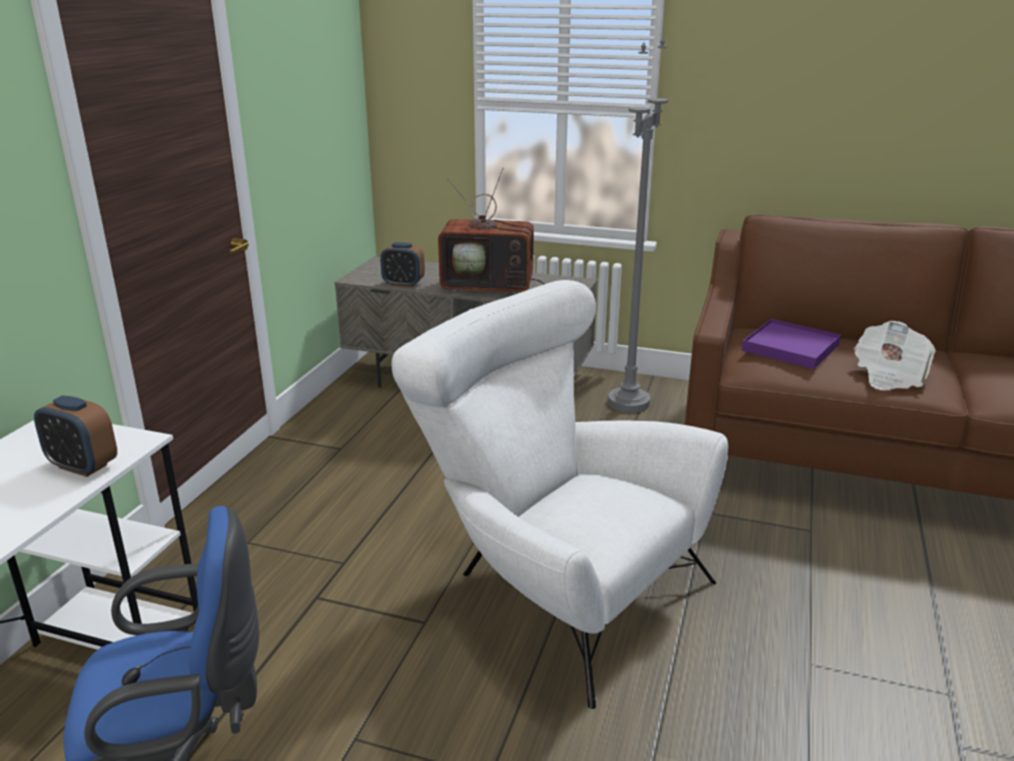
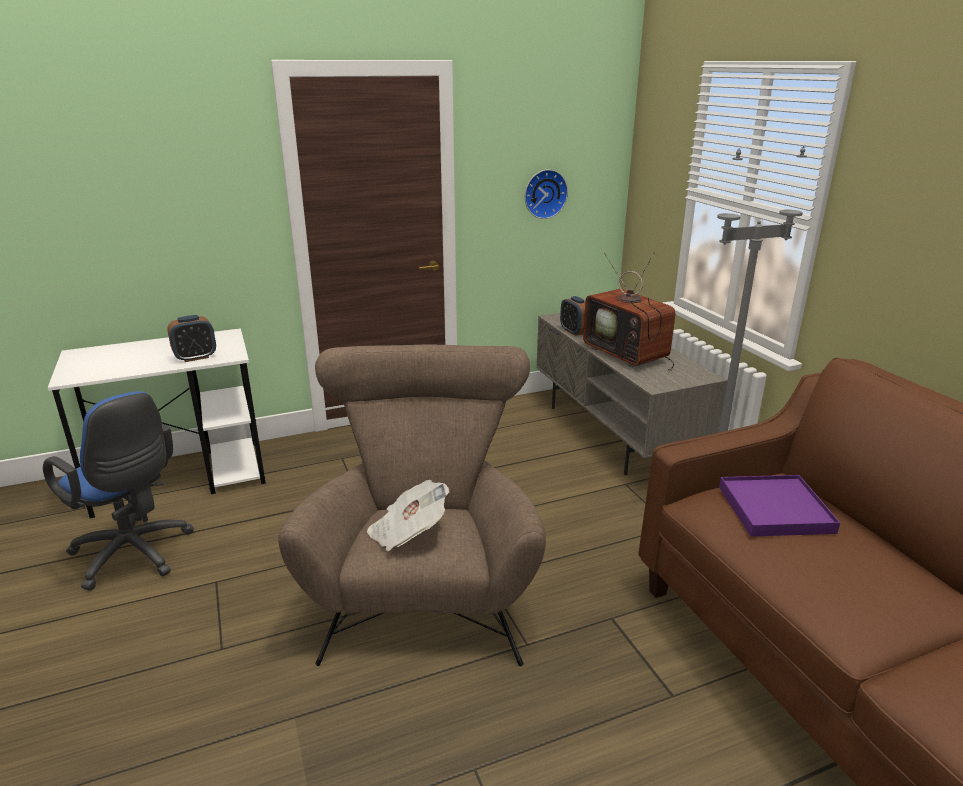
camera: 50 degrees right, 0 degrees up
(83, 466) = (195, 357): alarm clock -> alarm clock turned 105 degrees counterclockwise
(312, 128) = (544, 193): none -> wall clock
(556, 588) = (425, 588): white armchair -> brown armchair
(888, 376) = (829, 588): newspaper -> newspaper (408, 532)

